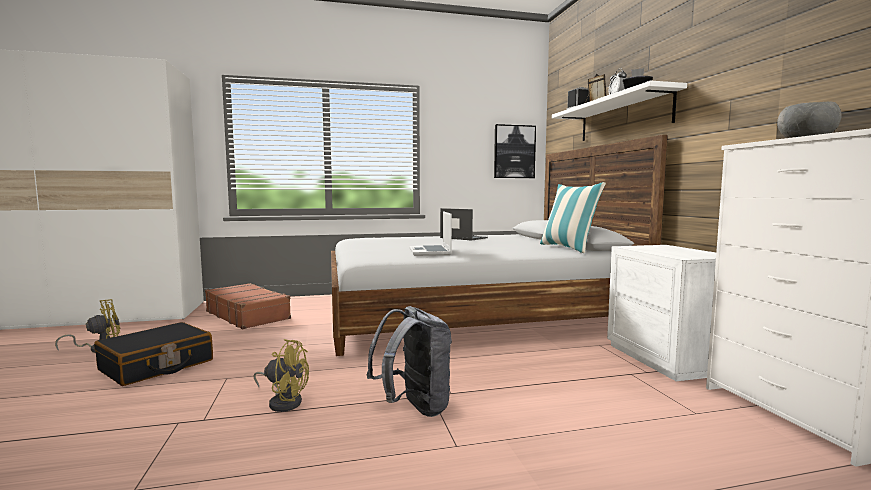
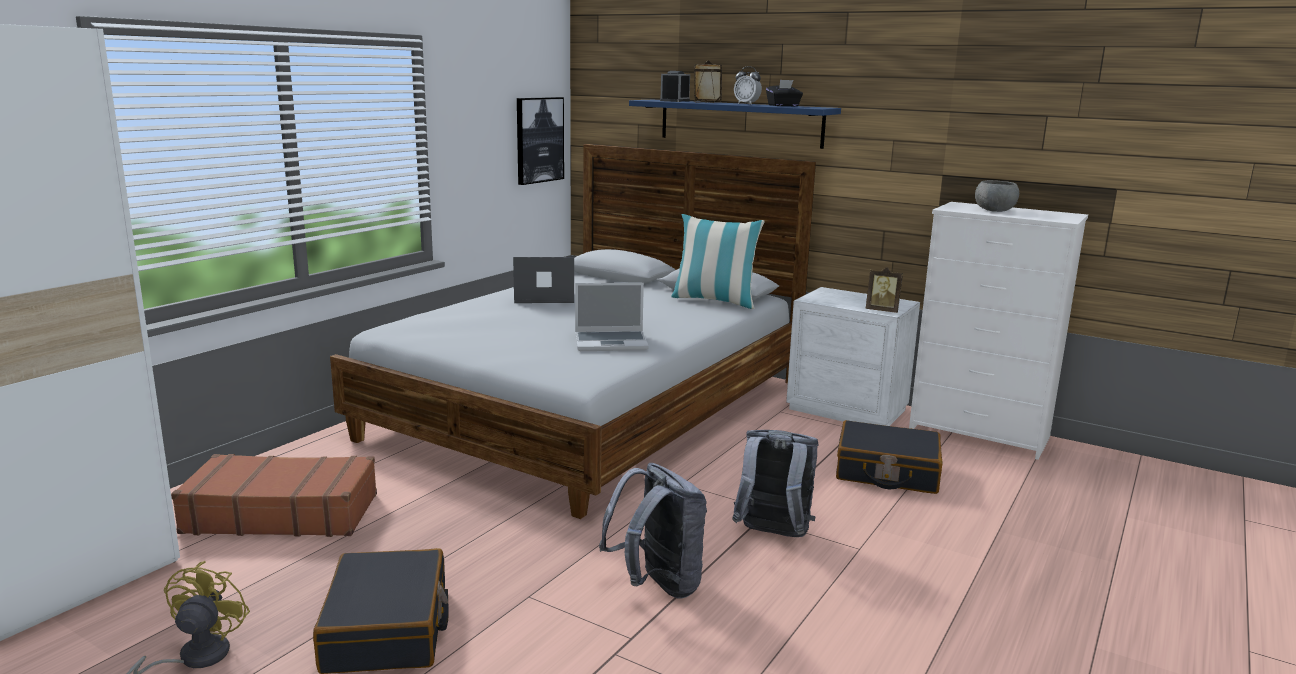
camera: 45 degrees left, 10 degrees up
(284, 401) = (657, 585): yellow fan -> grey backpack
(430, 252) = (611, 342): laptop -> laptop turned 45 degrees counterclockwise
(611, 407) = (886, 472): none -> black suitcase
(622, 117) = (740, 123): white shelf -> blue shelf
(679, 256) = (882, 311): none -> picture frame

